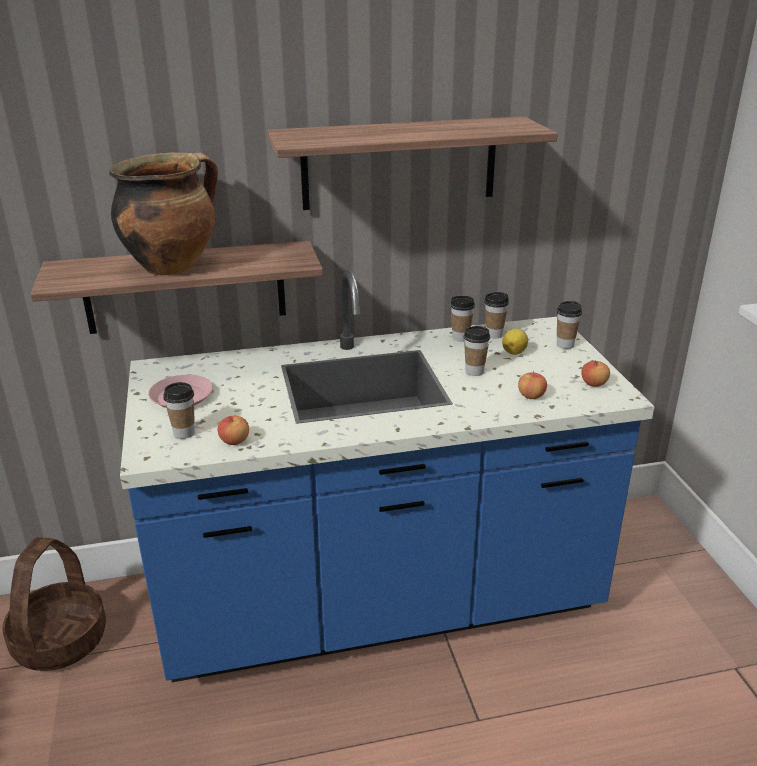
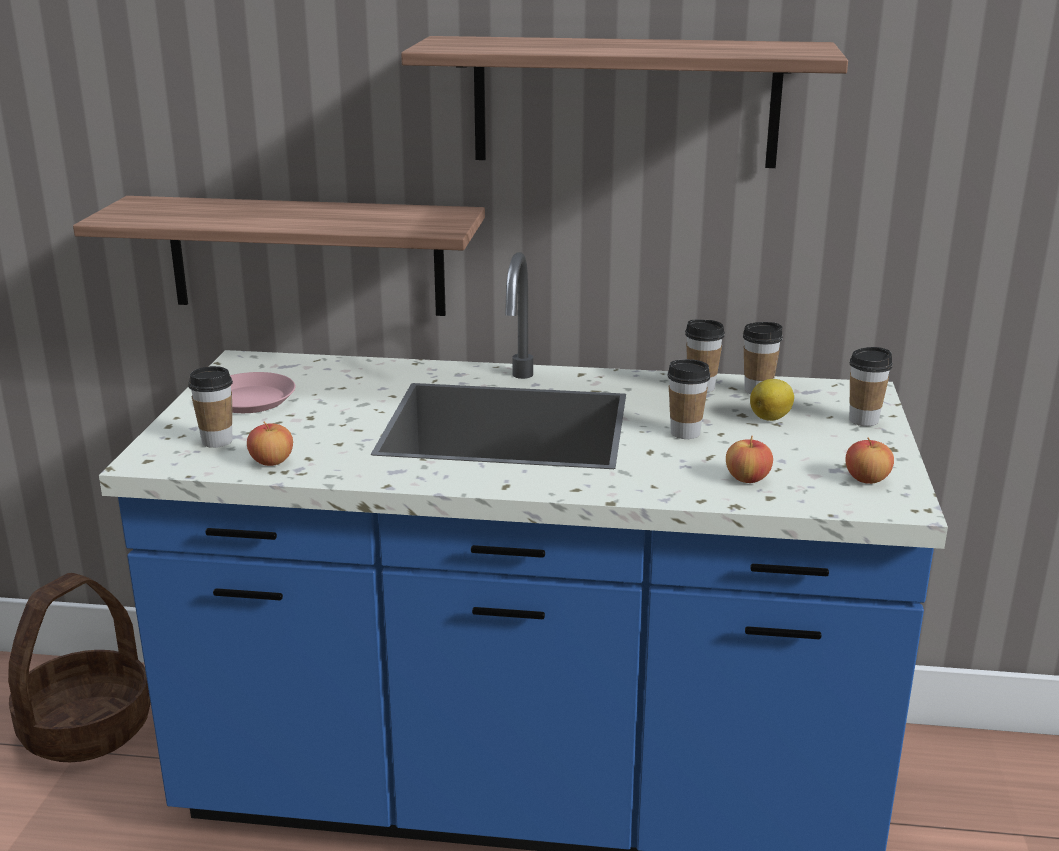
camera: 20 degrees right, 5 degrees down
(173, 266) = (272, 215): cooking pot -> none

